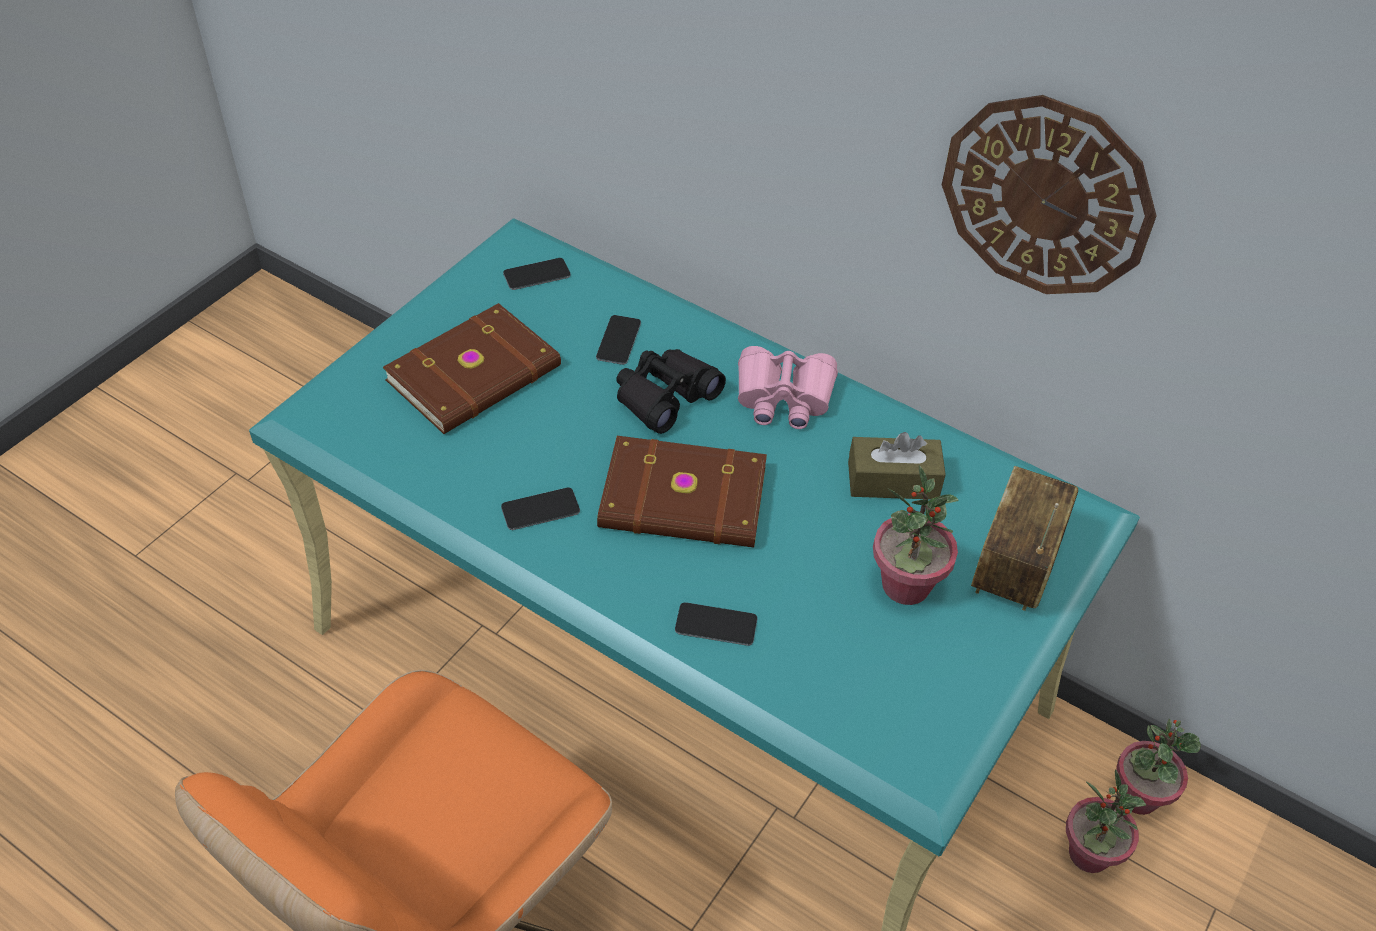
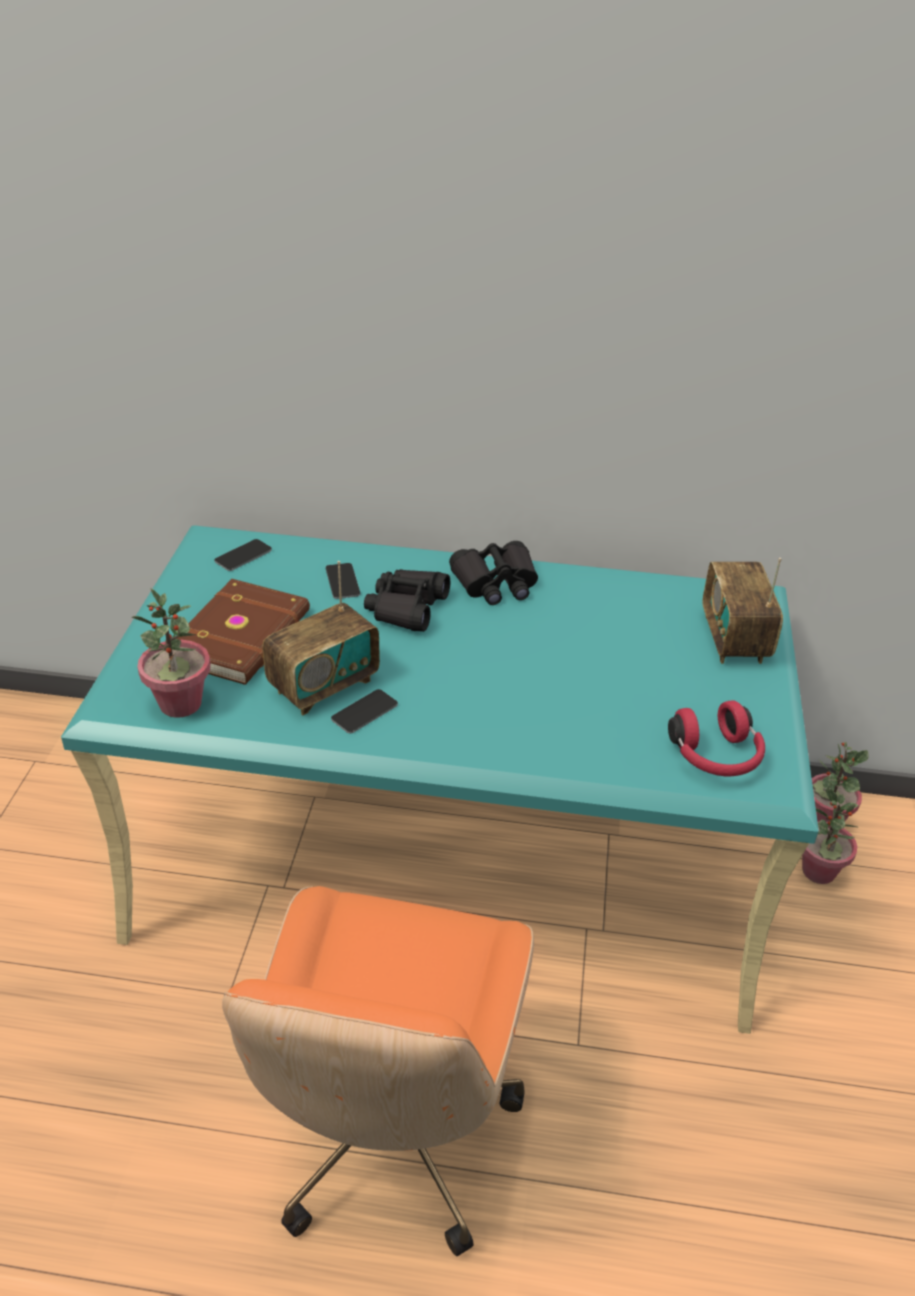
camera: 25 degrees left, 10 degrees down
(519, 463) = (323, 686): none -> radio
(684, 501) = (472, 671): brown book -> none
(716, 624) = (558, 744): phone -> none
(783, 397) = (496, 583): pink binoculars -> black binoculars
(882, 709) = (716, 757): none -> red headphones
(893, 481) = (613, 612): brown tissue box -> none
(905, 586) = (672, 674): potted plant -> potted plant (180, 704)
(1046, 197) = (677, 351): wall clock -> none

